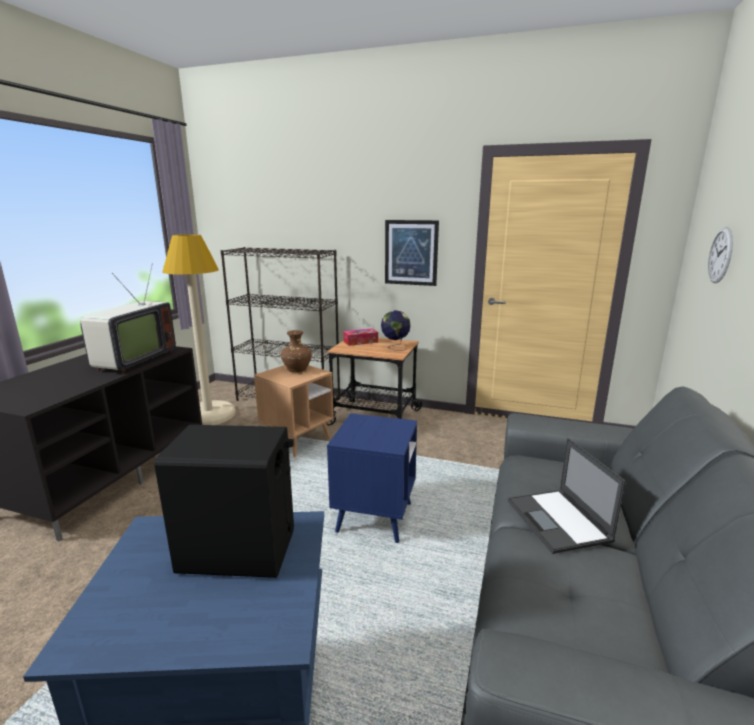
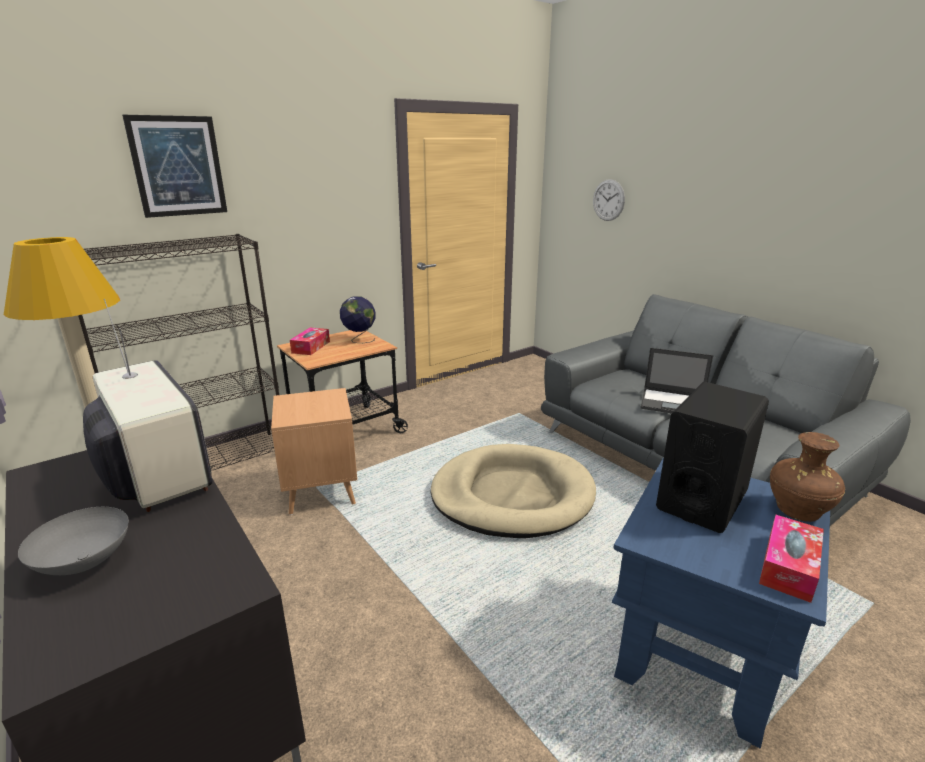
camera: 55 degrees left, 5 degrees up
(50, 376) = (85, 563): none -> grey bowl
(123, 634) = (788, 567): none -> tissue box
(296, 370) = (306, 402): brown vase -> brown vase (798, 512)
(374, 517) = (512, 495): blue side table -> beige dog bed
(411, 252) = (334, 225): picture -> picture (178, 166)

